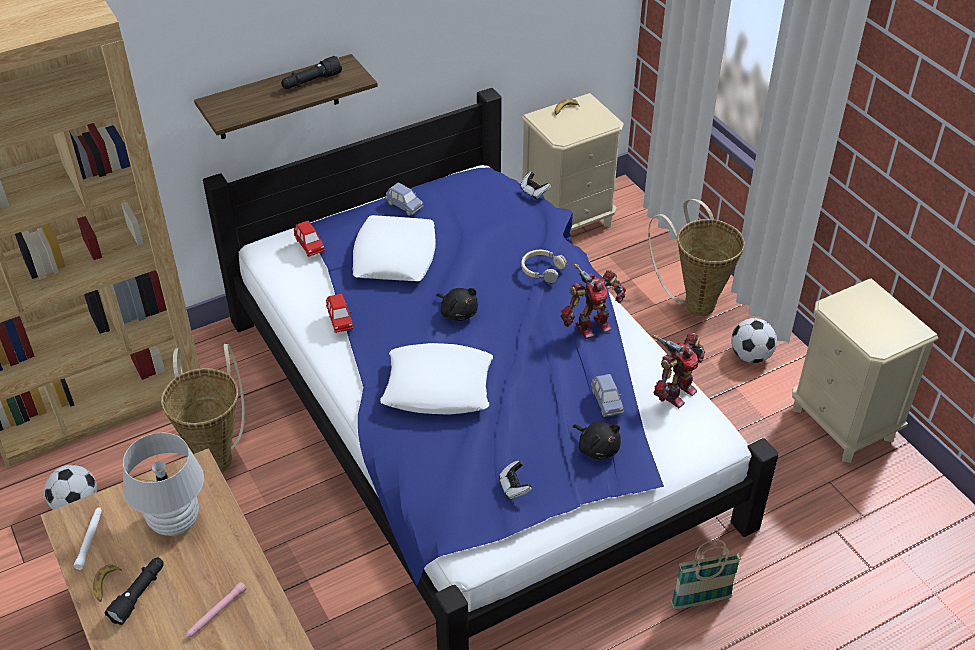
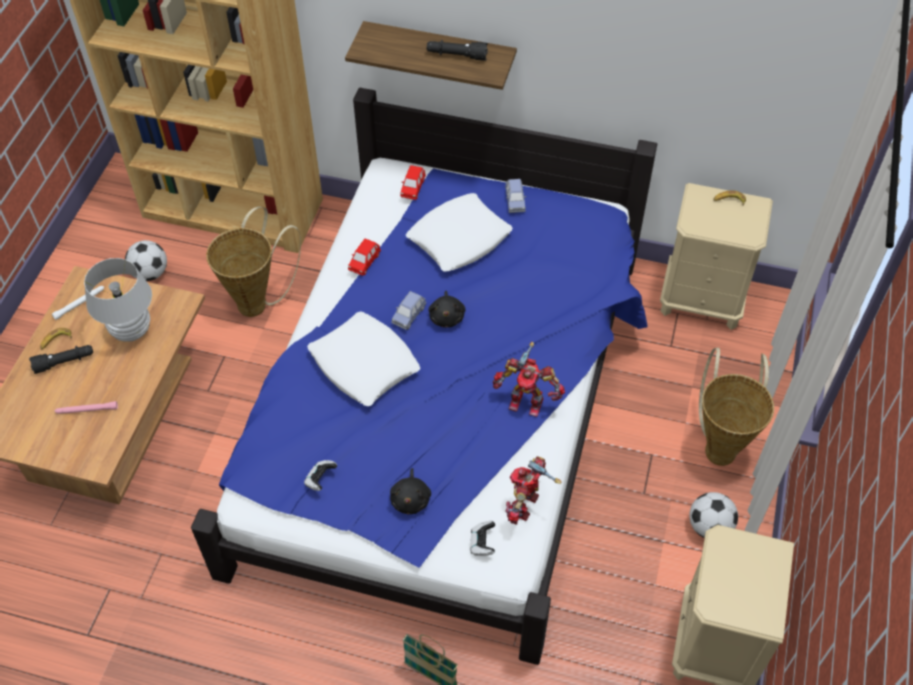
camera: 45 degrees right, 10 degrees up
(534, 192) = (625, 257): game controller -> game controller (482, 543)
(542, 270) = (546, 328): beige headphones -> none
(606, 402) = (459, 470): blue toy car -> blue toy car (409, 315)
(675, 392) = (525, 505): toy robot -> toy robot turned 120 degrees clockwise

